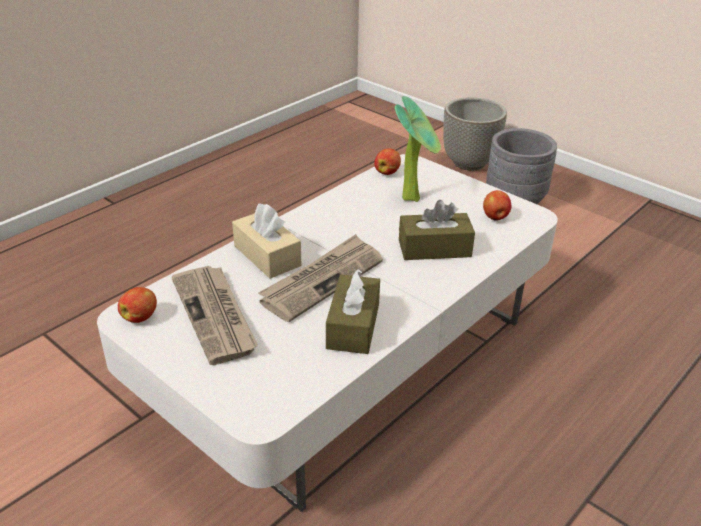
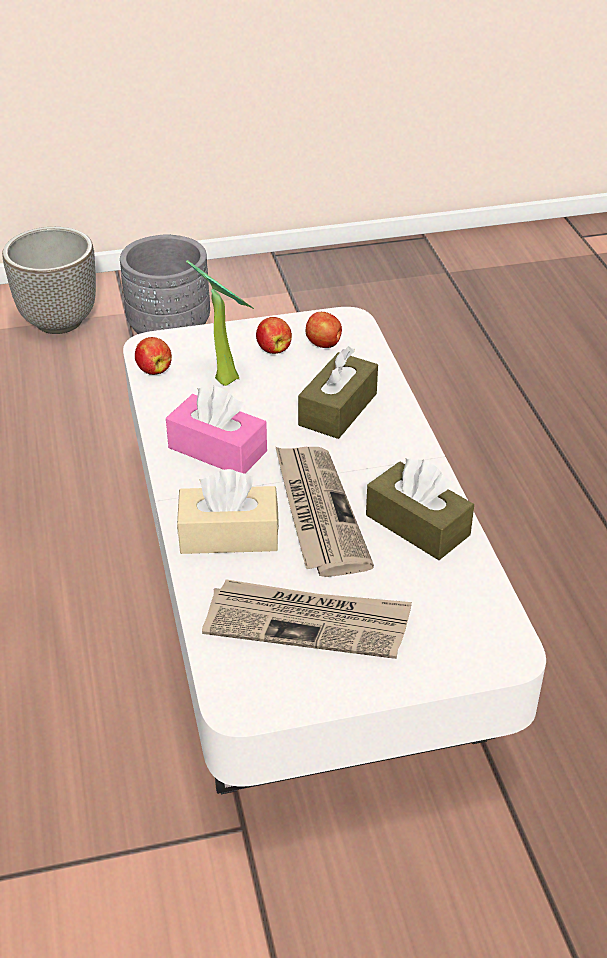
camera: 55 degrees left, 5 degrees up
(140, 317) = (253, 689): apple -> apple (273, 349)
(340, 221) = (217, 449): none -> pink tissue box

